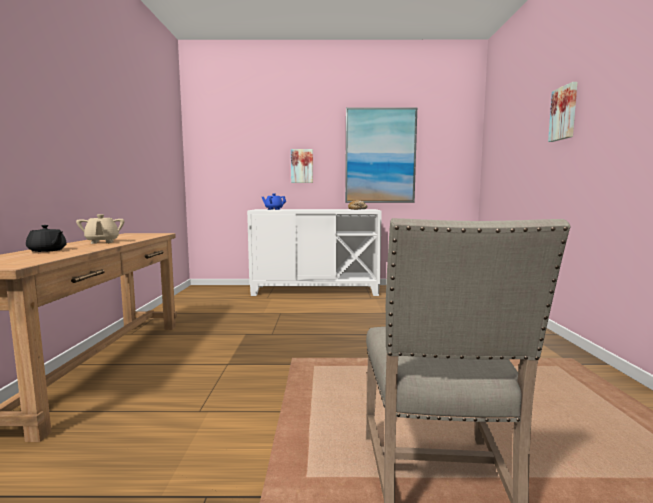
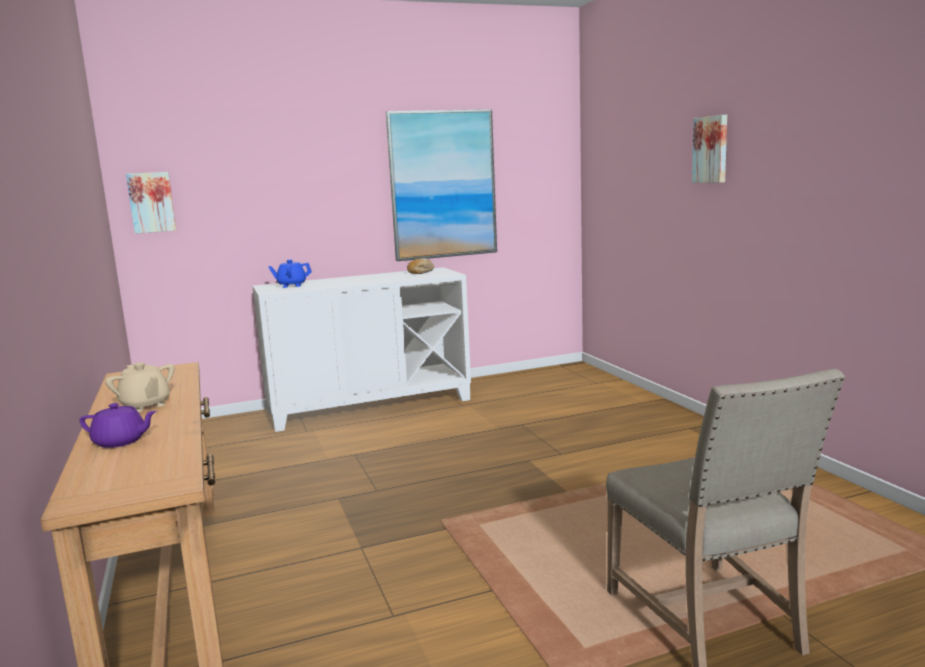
camera: 20 degrees left, 5 degrees up
(47, 250) = (121, 441): black teapot -> purple teapot
(302, 166) = (322, 207): picture -> picture (151, 202)

